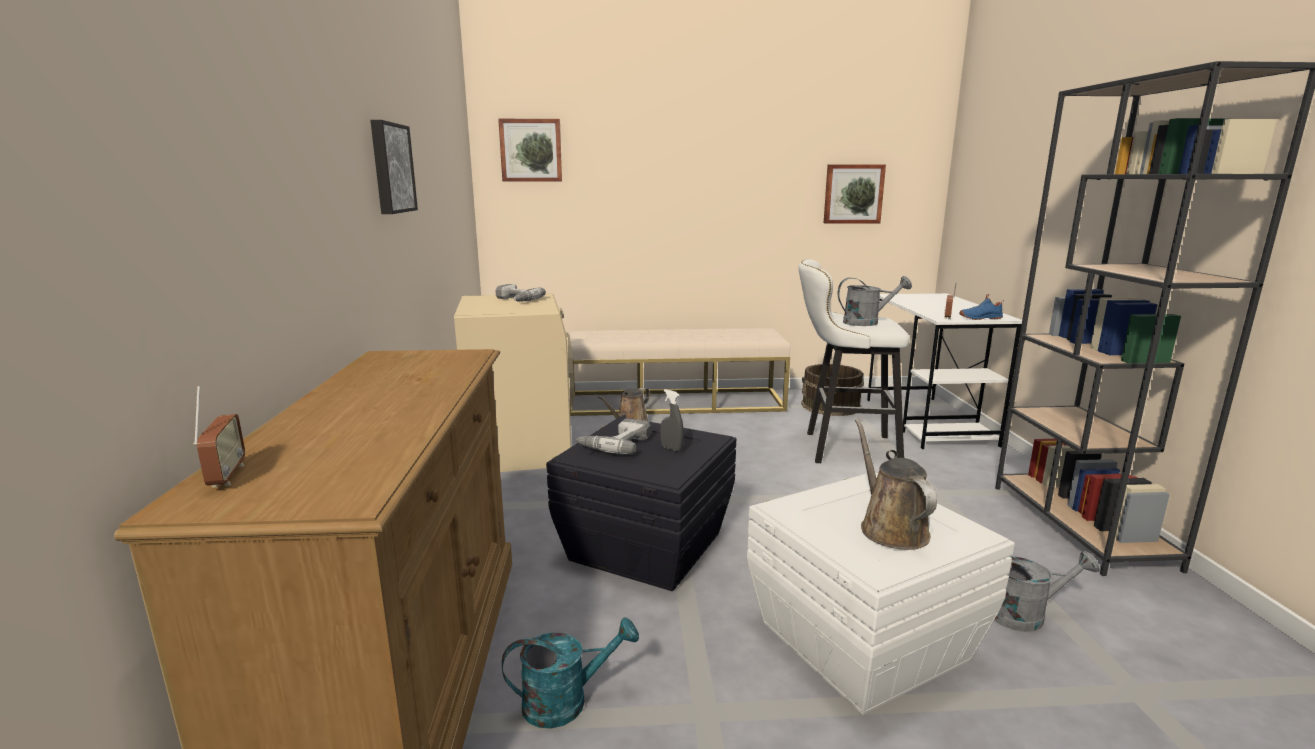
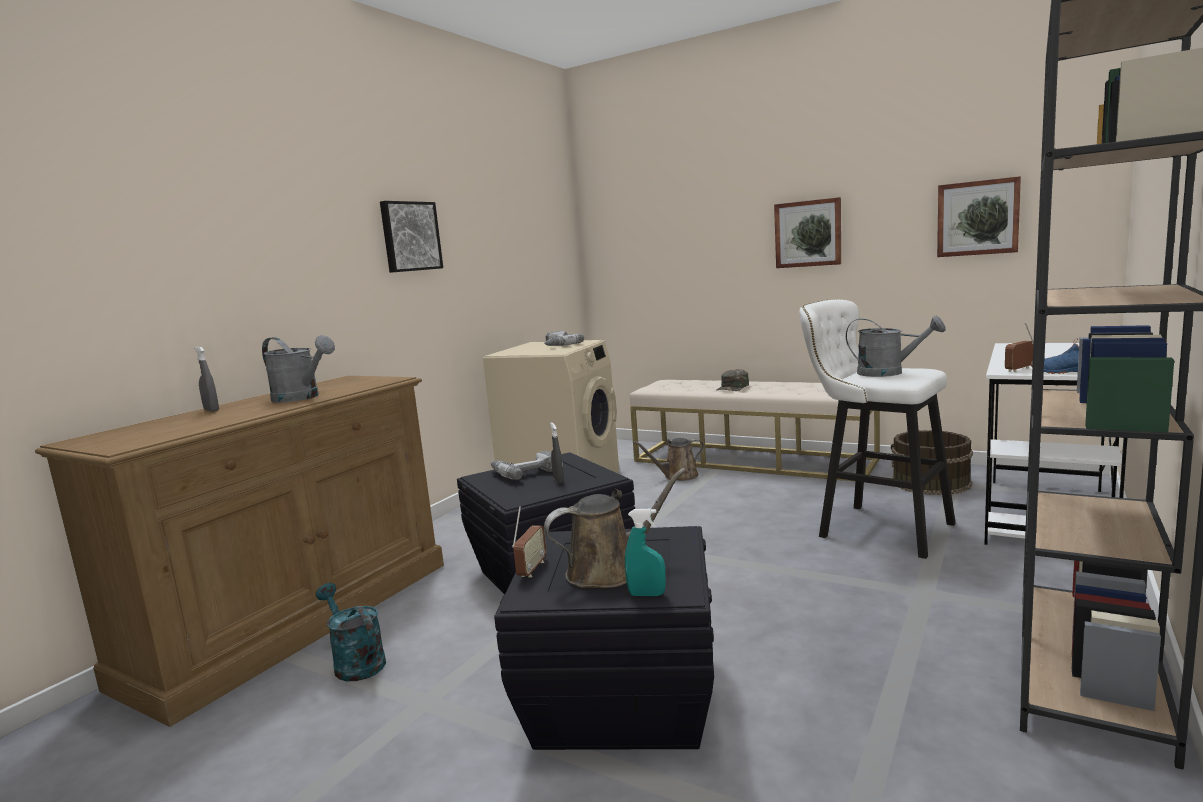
camera: 35 degrees right, 5 degrees down
(227, 476) = (116, 431): radio -> radio (531, 569)
(306, 420) = (211, 410): none -> grey spray bottle
(531, 150) = (624, 207): picture -> picture (808, 233)
(566, 701) = (355, 662): turquoise watering can -> turquoise watering can turned 150 degrees counterclockwise
(663, 336) = (733, 387): none -> green cap
(860, 640) = (619, 696): white storage box -> black storage box
(890, 528) = (609, 571): brown watering can -> brown watering can turned 45 degrees clockwise
(957, 541) = (647, 594): none -> turquoise spray bottle
(1025, 615) = (834, 733): grey watering can -> grey watering can (302, 398)

